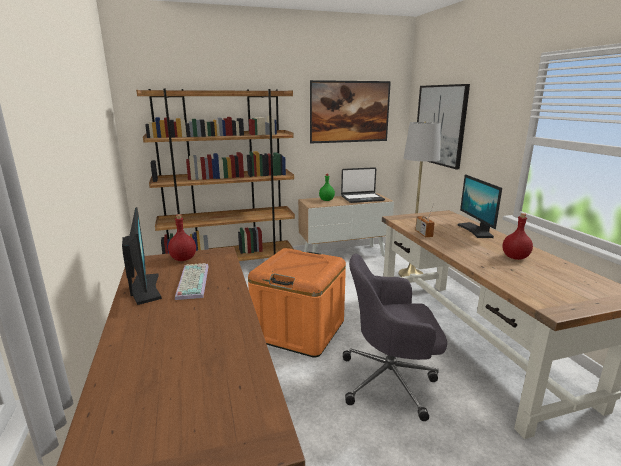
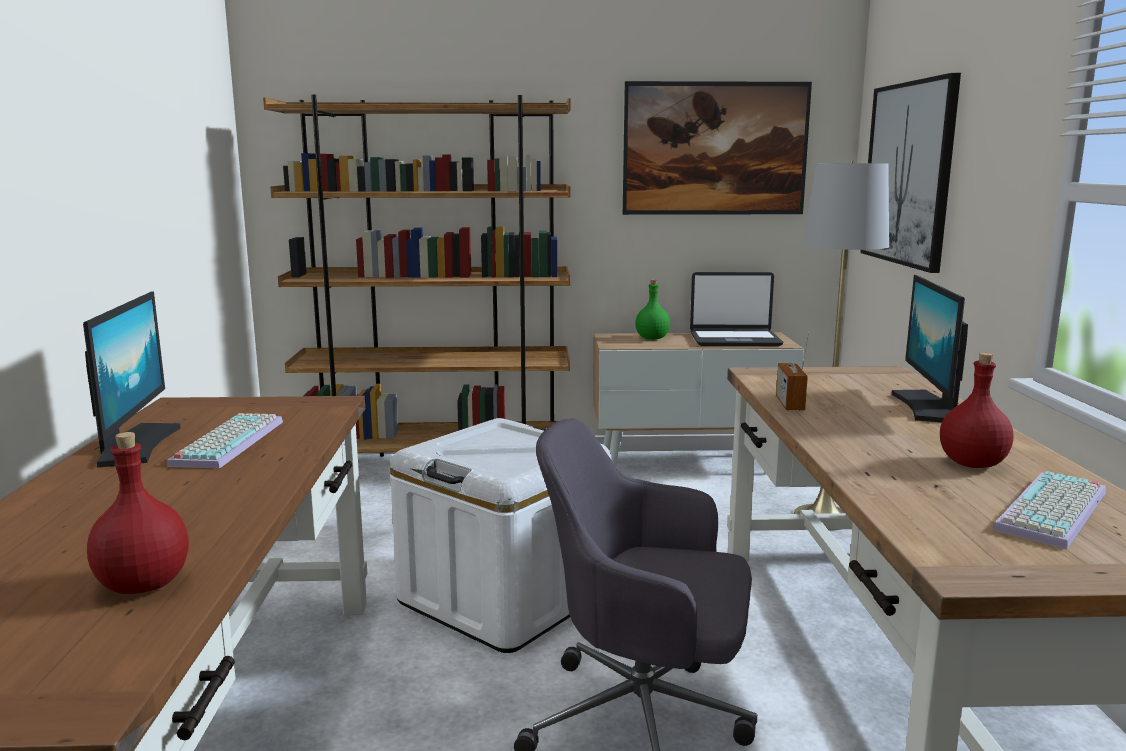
camera: 15 degrees right, 5 degrees down
(184, 259) = (252, 407): red bottle -> red bottle (145, 585)
(299, 330) = (504, 597): orange storage box -> white storage box
(561, 277) = (1055, 512): none -> keyboard

